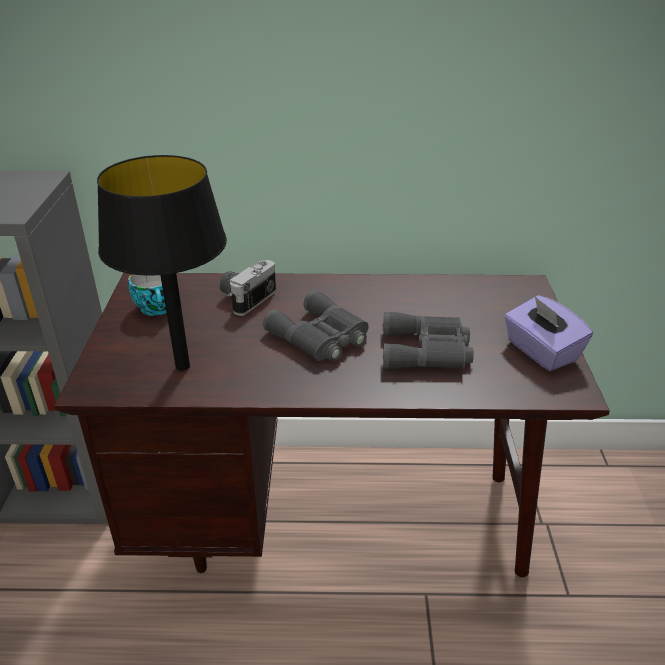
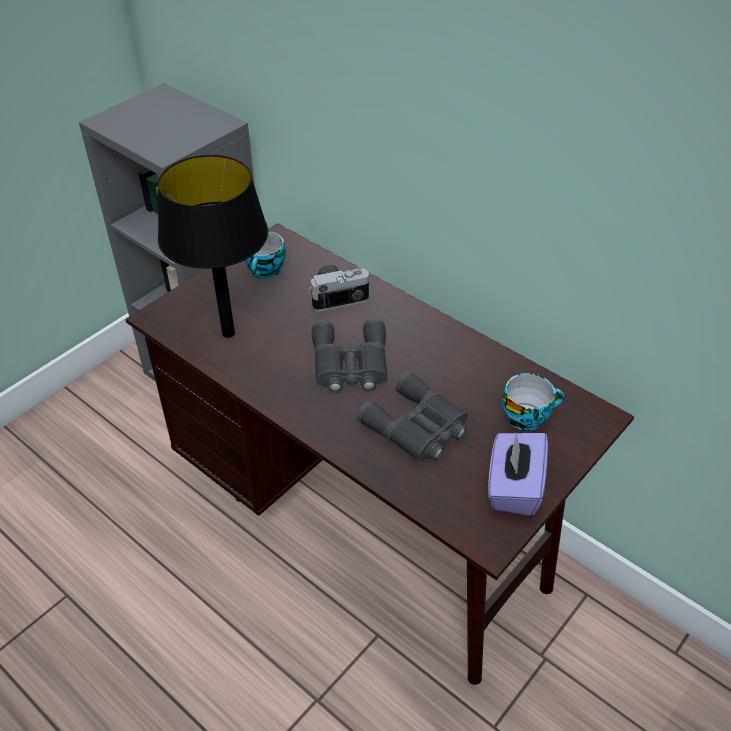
camera: 40 degrees right, 10 degrees up
(487, 306) = (527, 416): none -> cup

